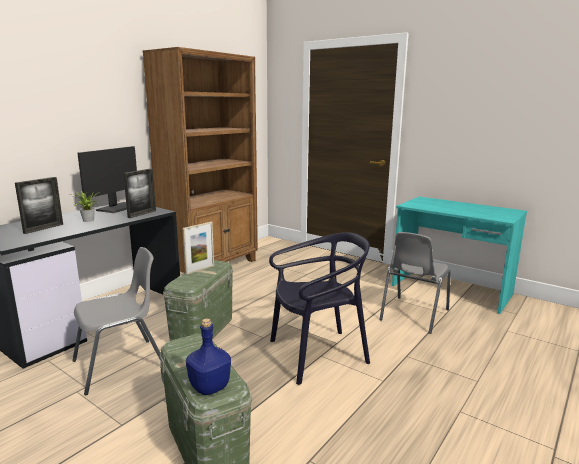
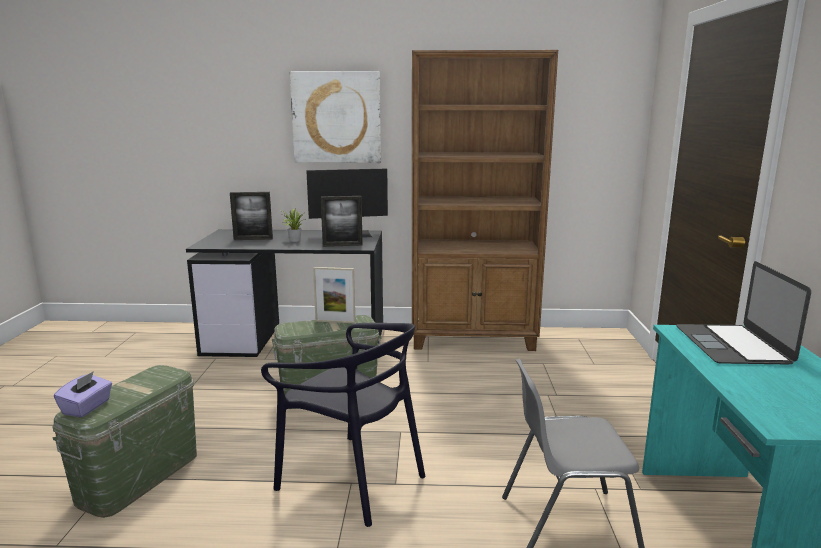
camera: 55 degrees right, 0 degrees up
(81, 102) = (336, 117): none -> picture
(121, 365) = (233, 386): grey chair -> none
(209, 386) = (87, 407): blue bottle -> purple tissue box
(431, 204) = (732, 344): none -> laptop

